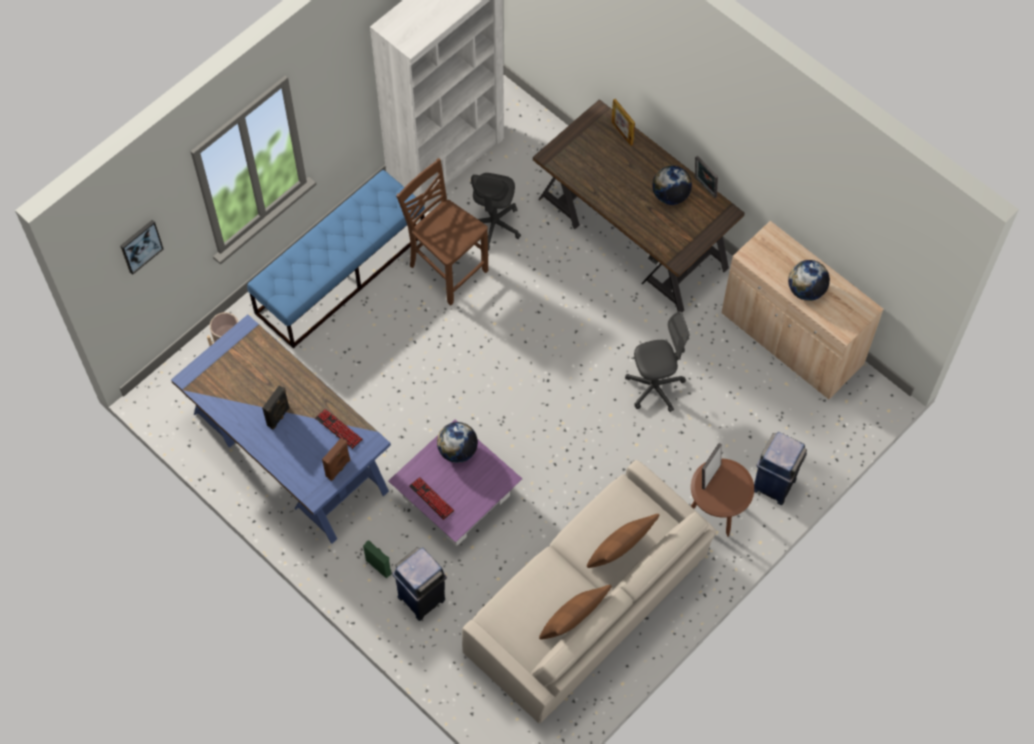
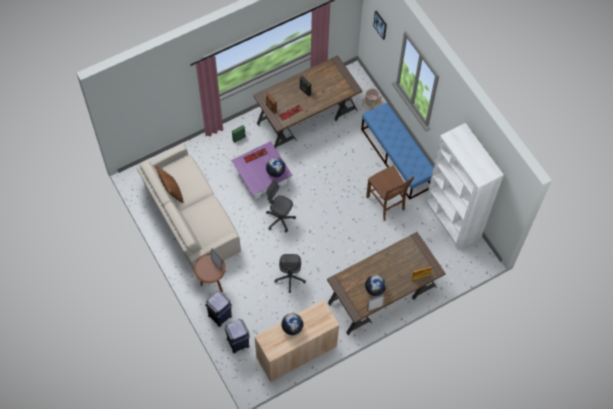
camera: 105 degrees right, 0 degrees up
(289, 453) = (307, 116): blue desk -> brown desk
(422, 597) = (218, 152): blue trash can -> blue trash can (238, 343)
(447, 268) = (386, 204): brown chair -> brown chair turned 90 degrees clockwise
(493, 226) = (405, 231): grey office chair -> grey office chair (280, 219)
(619, 552) = (197, 219): brown pillow -> none

